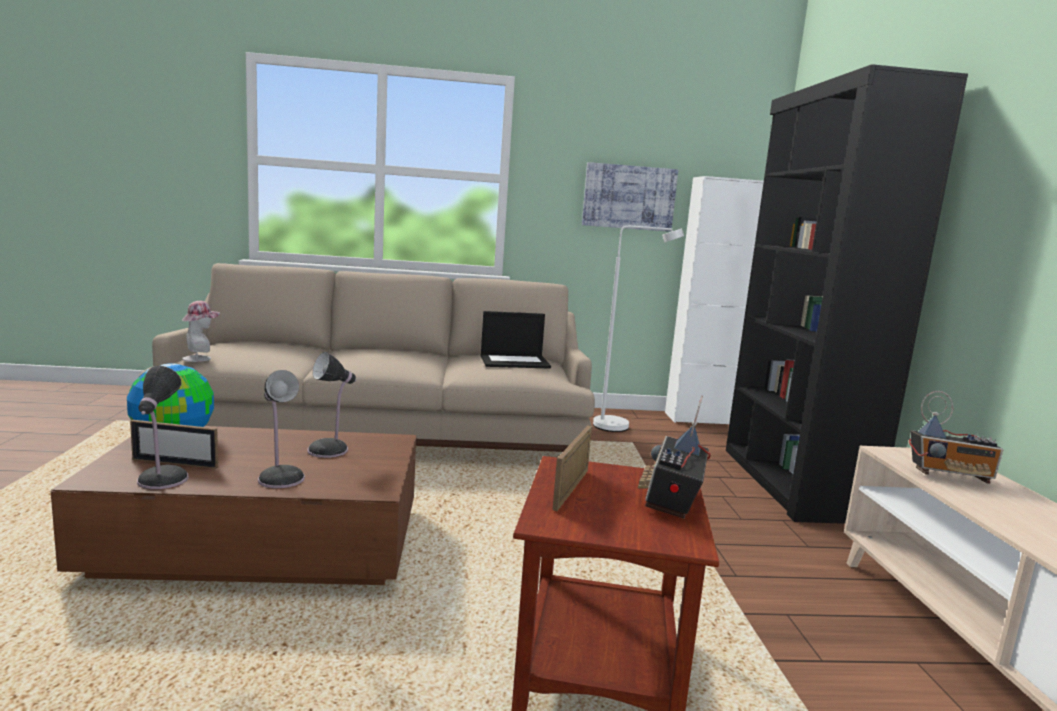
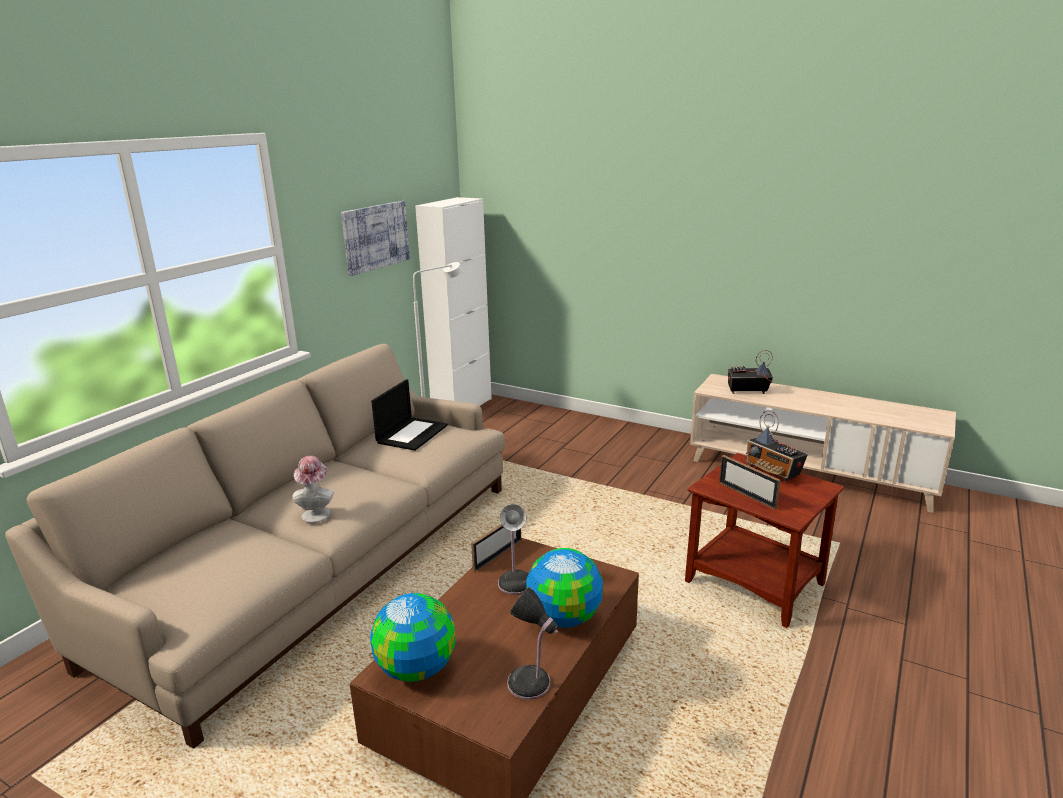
camera: 55 degrees left, 10 degrees up
(175, 463) = (491, 673): picture frame -> picture frame (497, 555)
(201, 358) = (205, 606): hat -> hat (316, 513)
(280, 478) = (563, 617): table lamp -> globe
(791, 483) = (591, 429): black bookcase -> none
(950, 476) = (747, 391): radio -> radio turned 135 degrees counterclockwise

